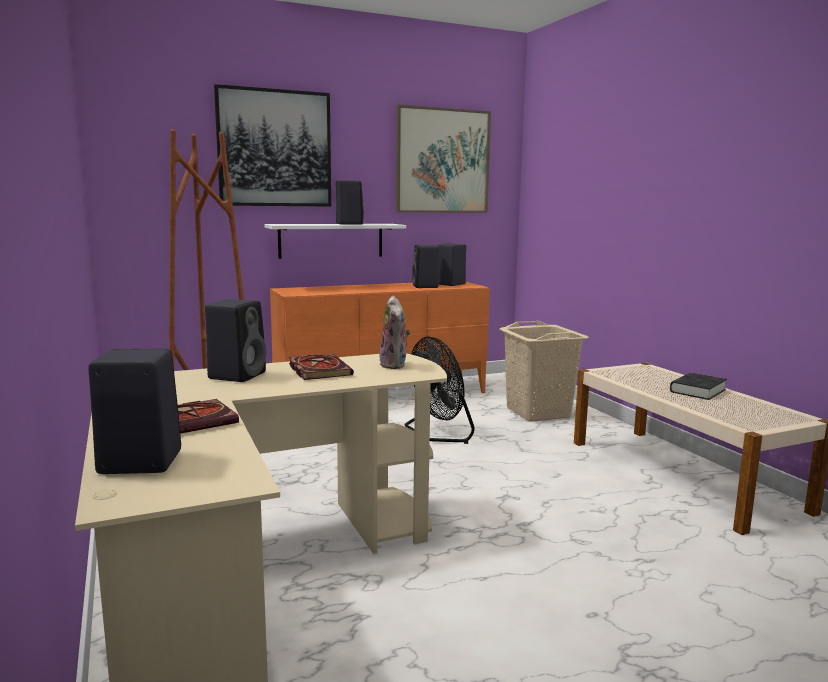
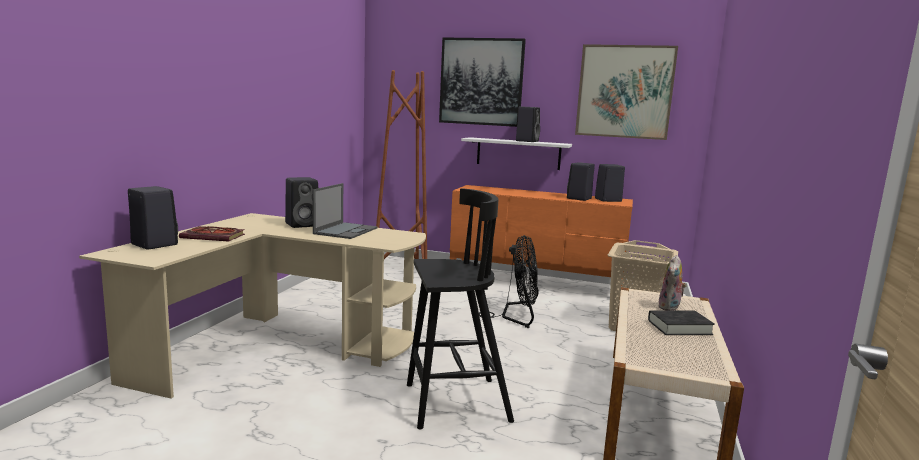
camera: 40 degrees right, 0 degrees up
(317, 370) = (346, 231): book -> laptop
(395, 365) = (392, 238): plush toy -> plush toy (670, 307)
(562, 544) = (453, 403): none -> black stool

